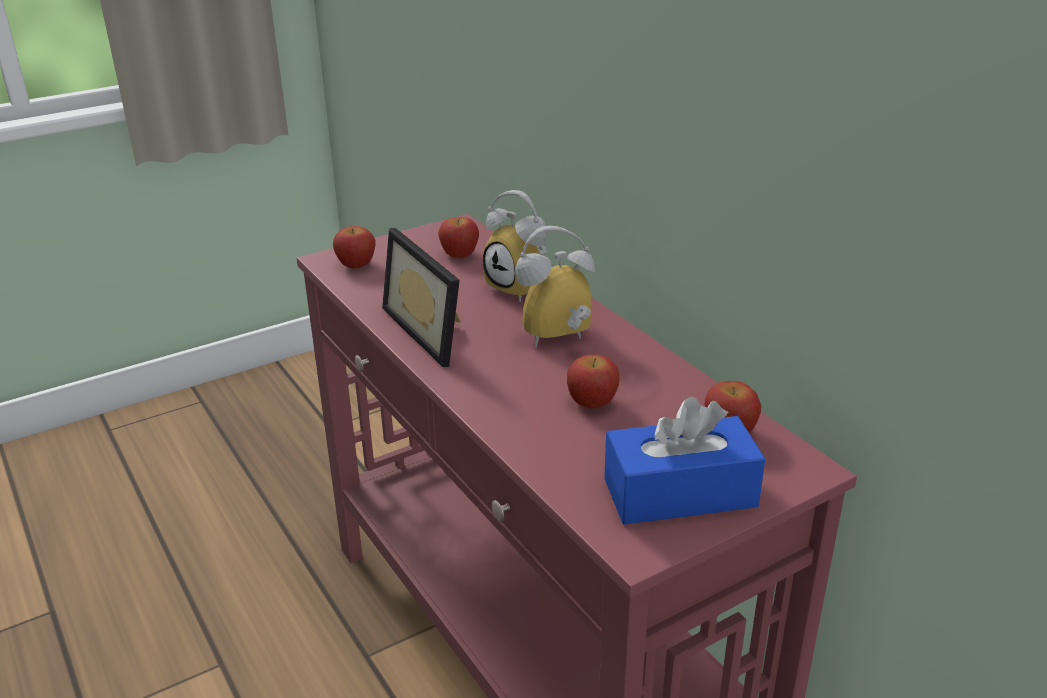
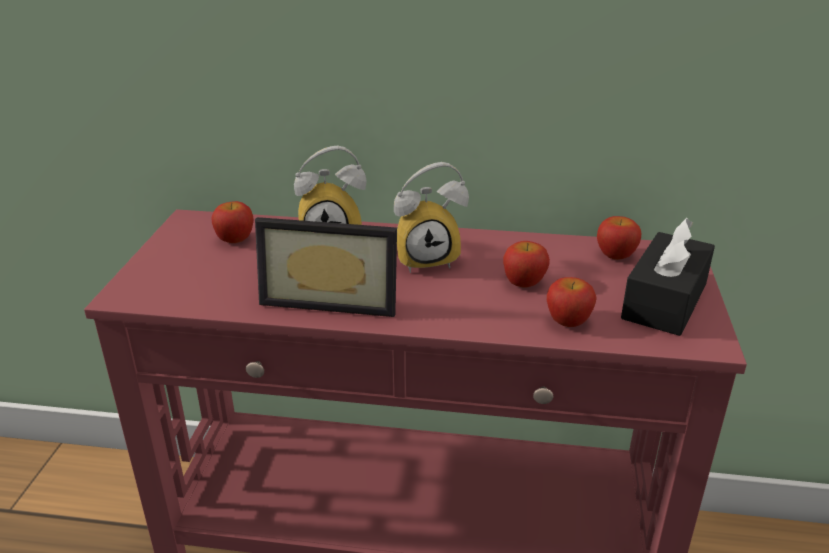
camera: 50 degrees left, 0 degrees up
(356, 265) = (161, 286): apple -> apple (568, 321)
(559, 341) = (428, 259): alarm clock -> alarm clock turned 120 degrees counterclockwise
(679, 493) = (664, 301): blue tissue box -> black tissue box

